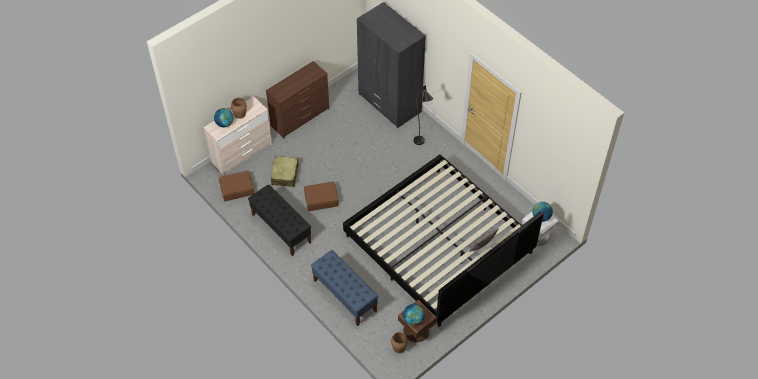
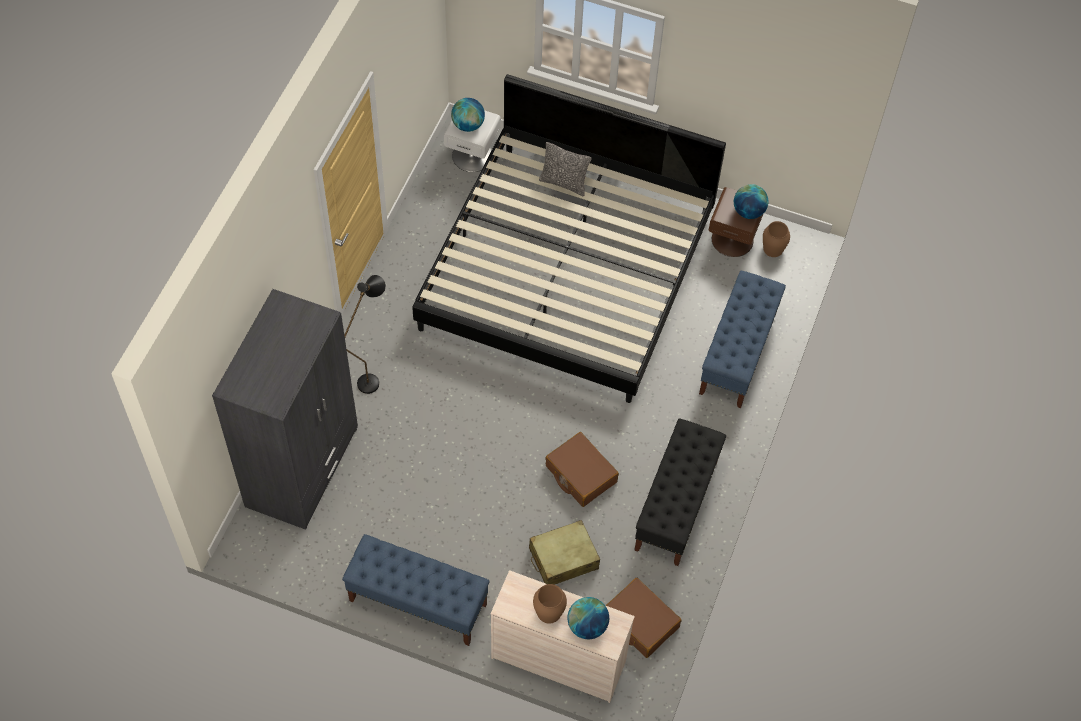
camera: 120 degrees left, 5 degrees up
(300, 118) = (417, 602): brown dresser -> blue bench

